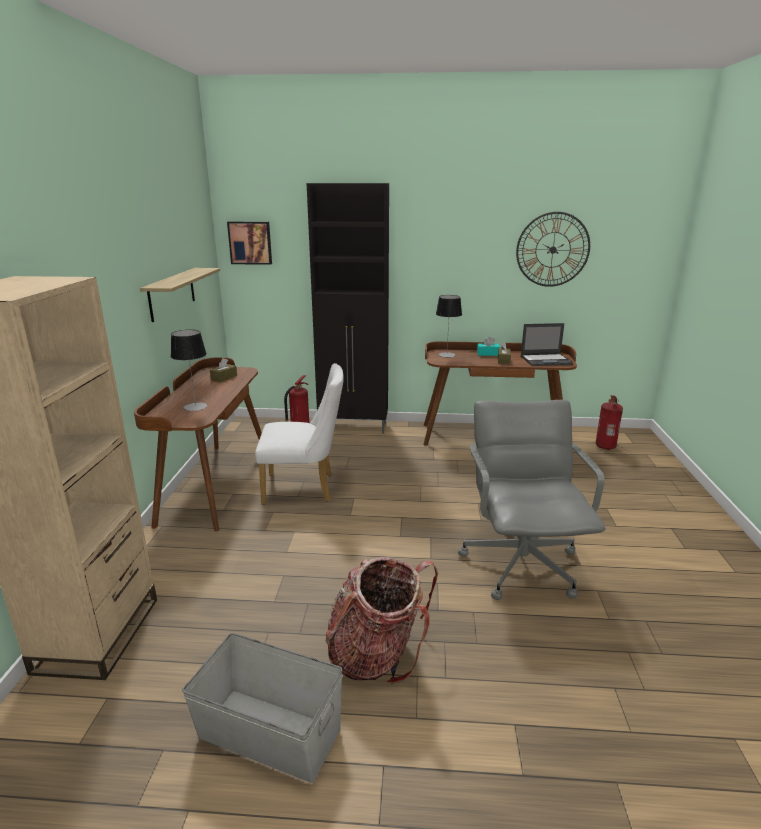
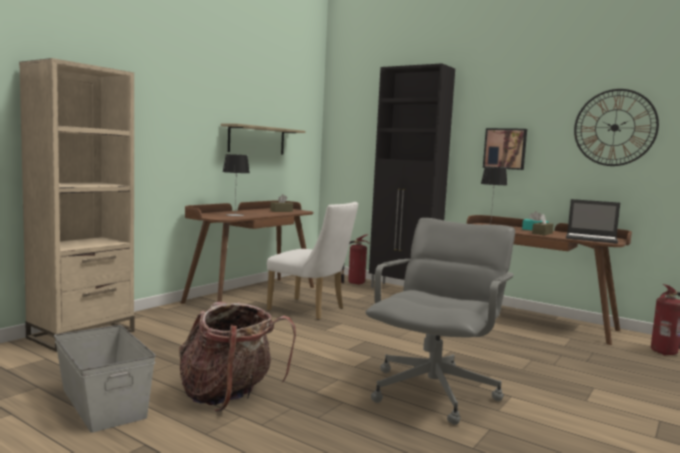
camera: 30 degrees right, 15 degrees down
(250, 242) = (345, 121): picture -> picture (505, 148)

